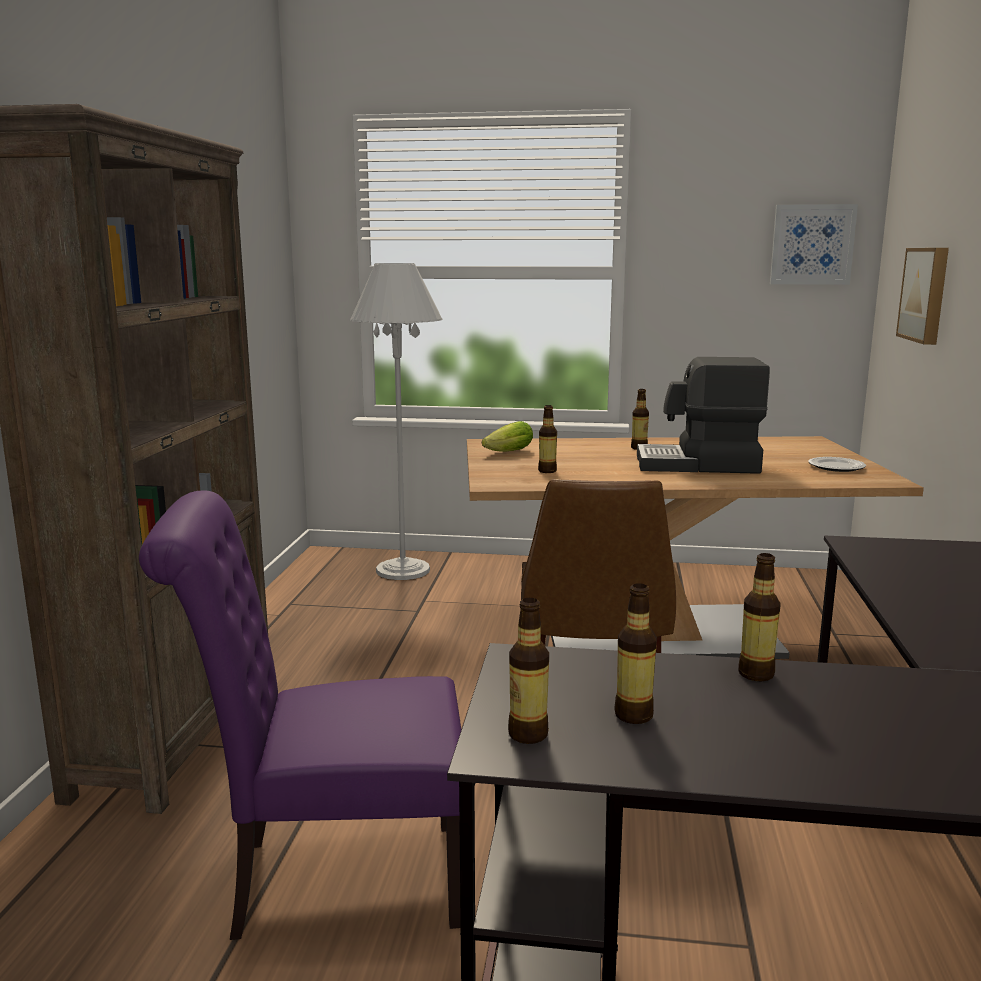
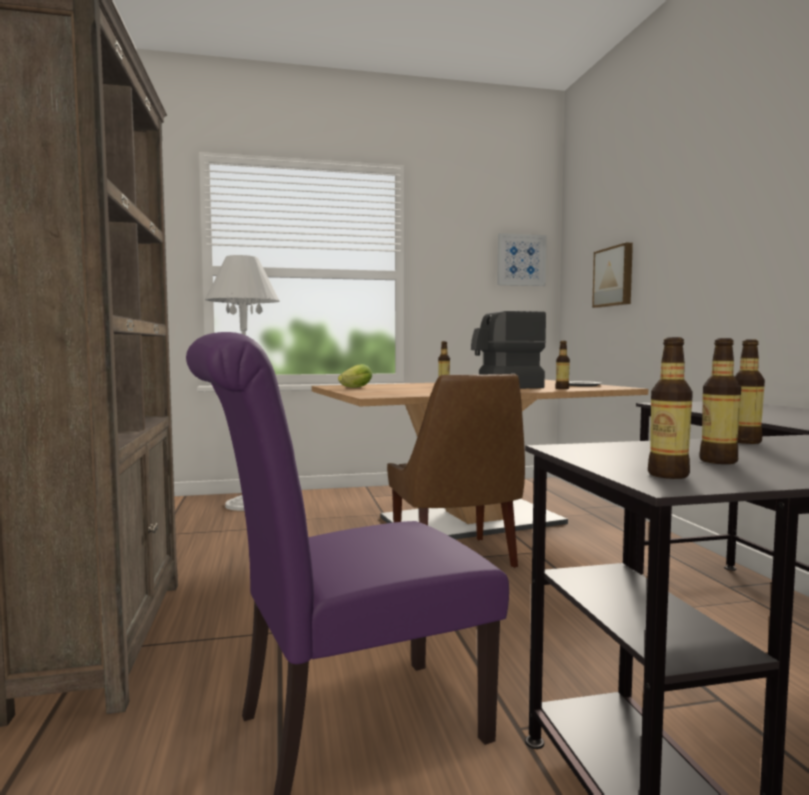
camera: 20 degrees left, 10 degrees down
(547, 471) = (400, 391): bottle -> bottle (562, 388)

